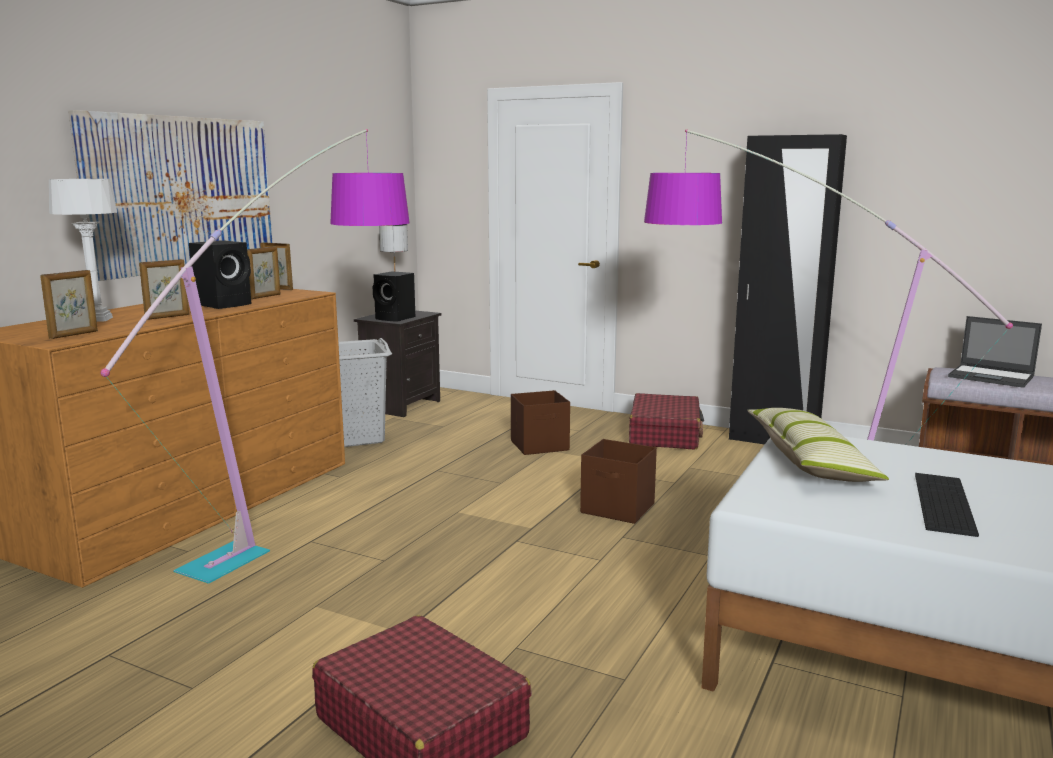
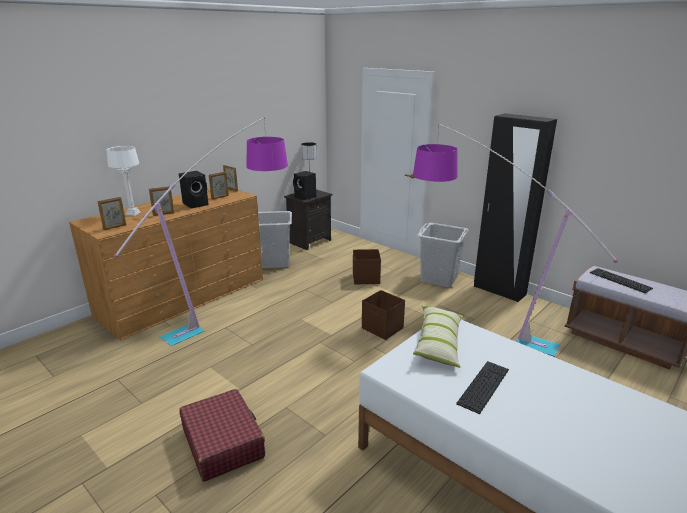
camera: 15 degrees right, 10 degrees up
(182, 194) = (182, 142): picture -> none
(664, 435) = (438, 279): red suitcase -> grey laundry basket
(992, 377) = (620, 280): laptop -> keyboard

